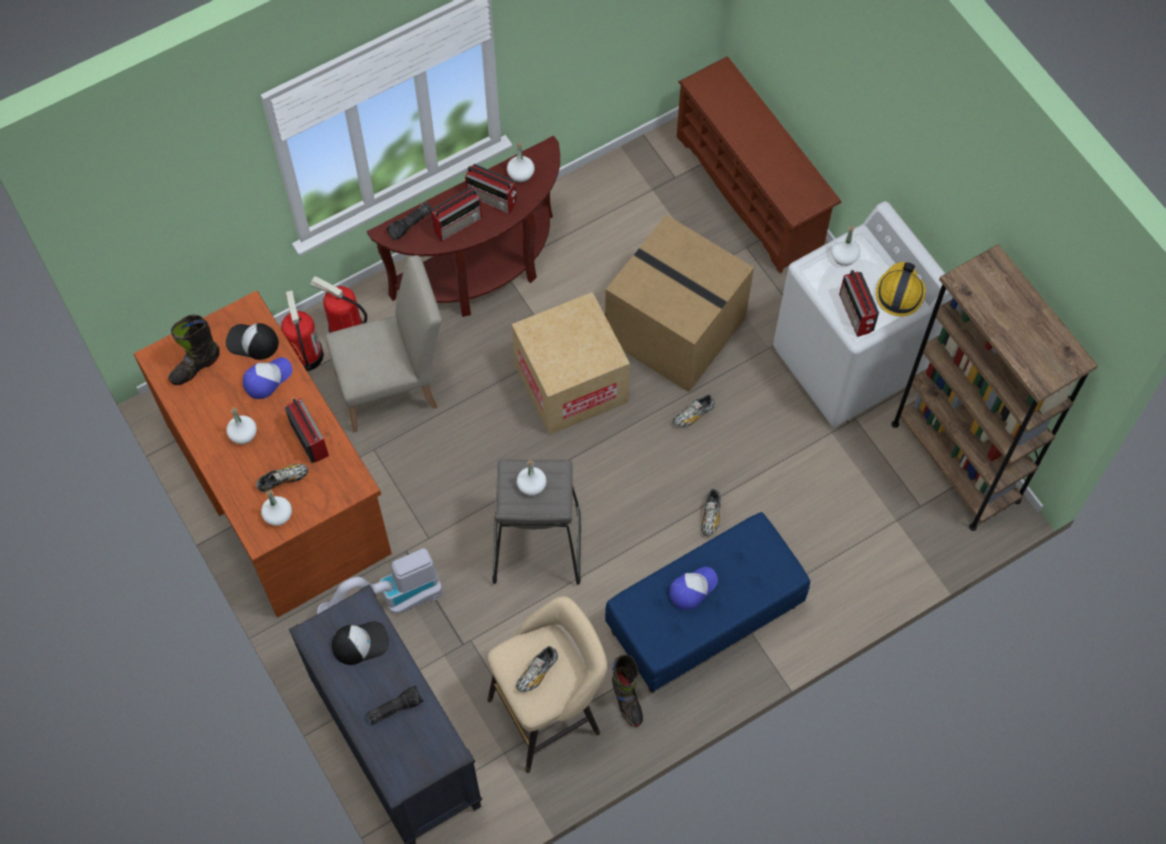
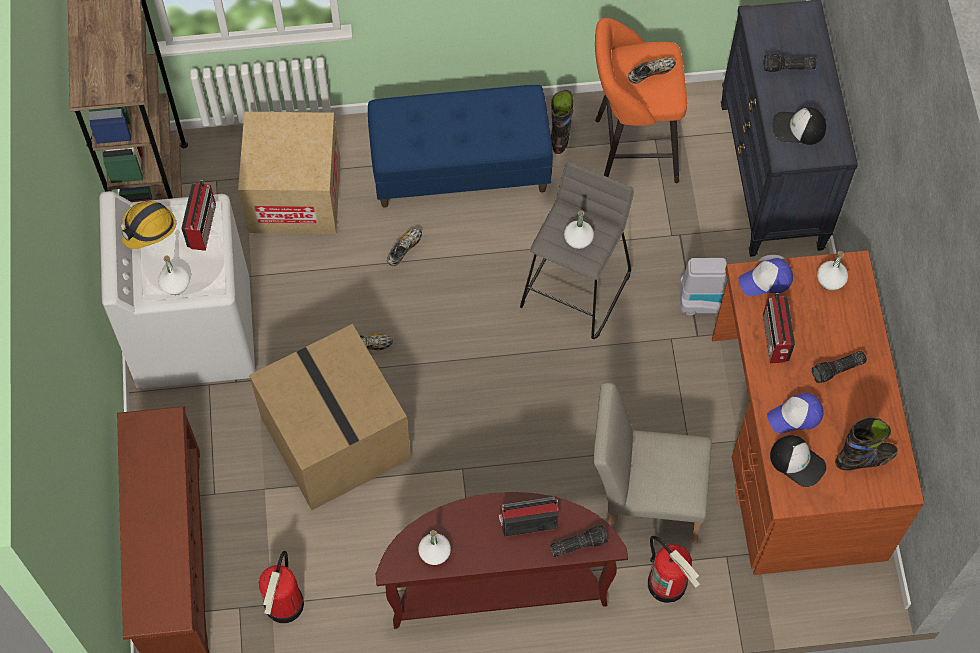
camera: 155 degrees left, 0 degrees up
(243, 434) = (838, 370): white bottle -> flashlight
(283, 480) = (814, 310): shoe -> none
(305, 355) = (720, 575): fire extinguisher -> fire extinguisher (284, 604)
(493, 199) = (478, 535): radio -> none
(549, 713) = (630, 150): beige stool -> orange stool
(570, 383) = (467, 428): cardboard box -> cardboard box (294, 195)
(692, 588) = (472, 133): cap -> cap (766, 281)

